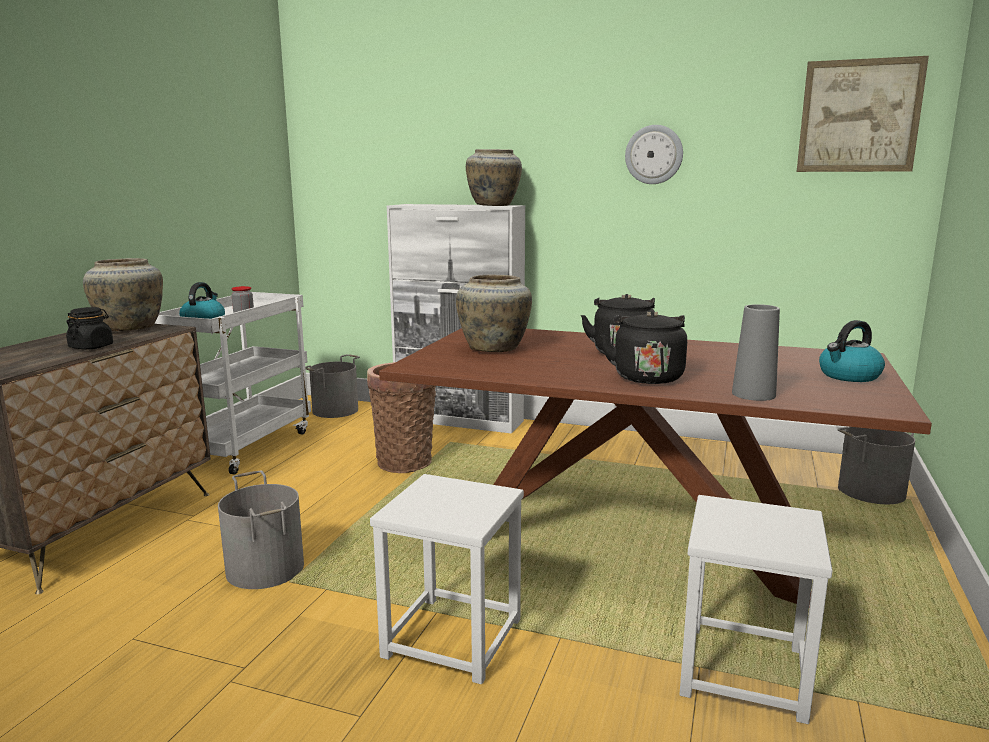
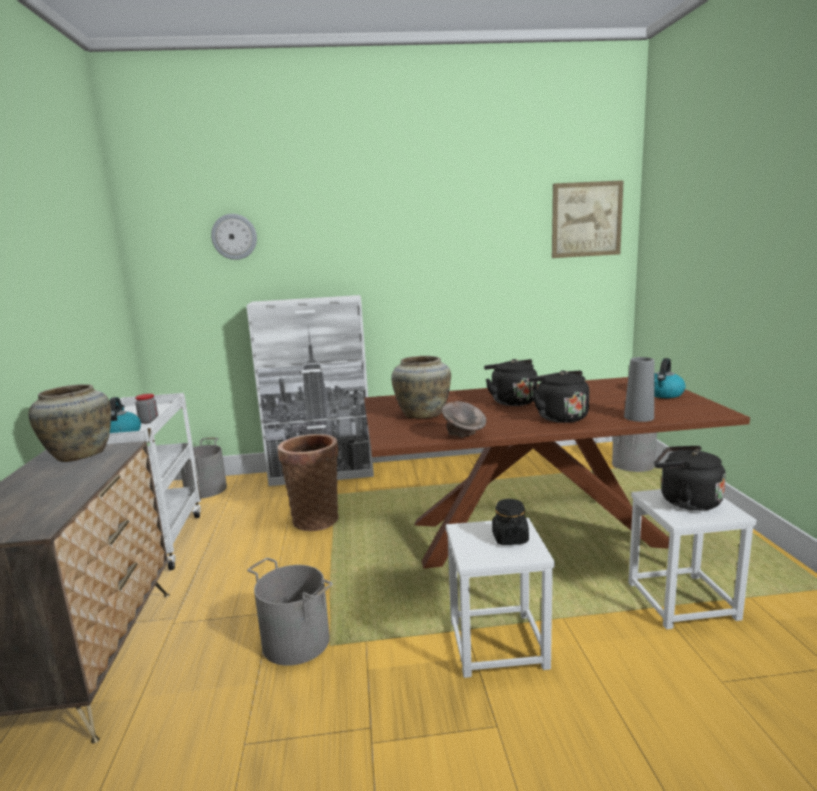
camera: 25 degrees left, 0 degrees up
(91, 347) = (80, 481): black jar -> black jar (510, 538)
(493, 205) = (339, 297): beige vase -> none
(495, 376) = (464, 436): none -> grey bowl
(654, 154) = (455, 250): wall clock -> wall clock (234, 237)
(756, 522) = (685, 501): none -> black kettle

